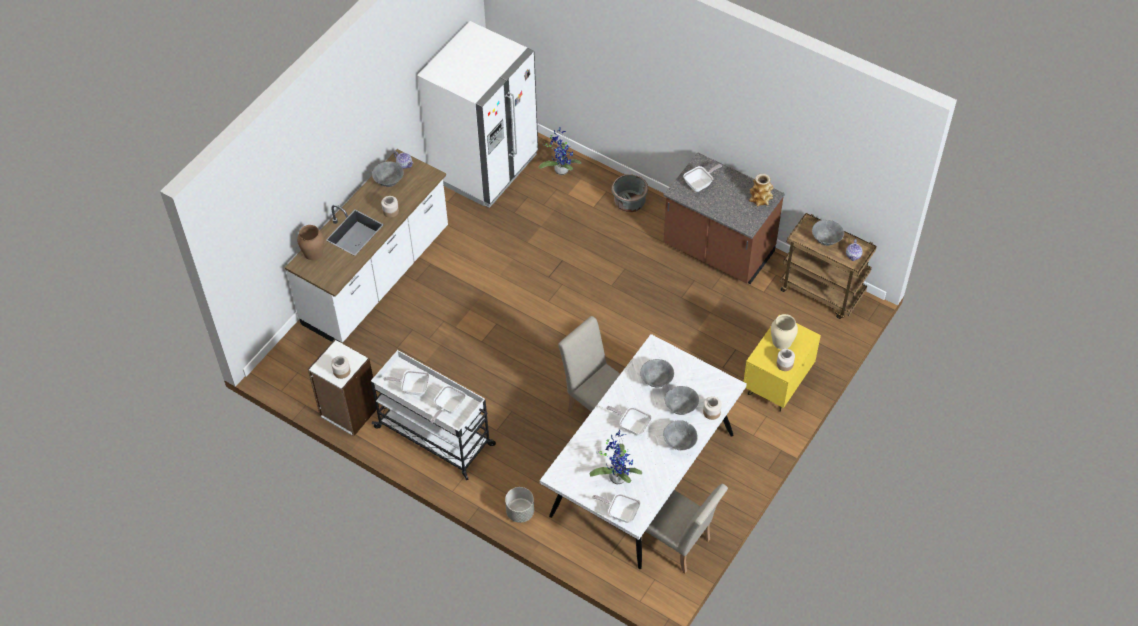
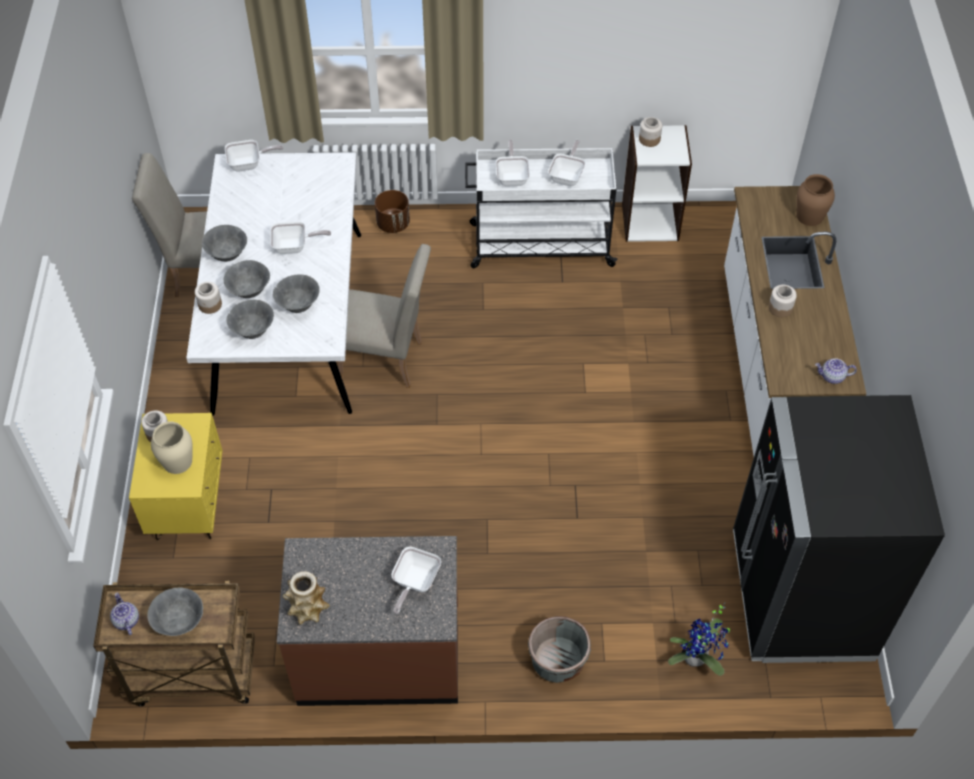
camera: 145 degrees right, 0 degrees up
(389, 182) = (823, 343): grey bowl -> grey bowl (253, 331)
(412, 388) = (567, 176): frying pan -> frying pan turned 45 degrees counterclockwise
(484, 167) = (800, 596): white fridge -> black fridge
(520, 512) = (393, 223): grey planter -> brown planter
(617, 475) = (276, 193): potted plant -> none

